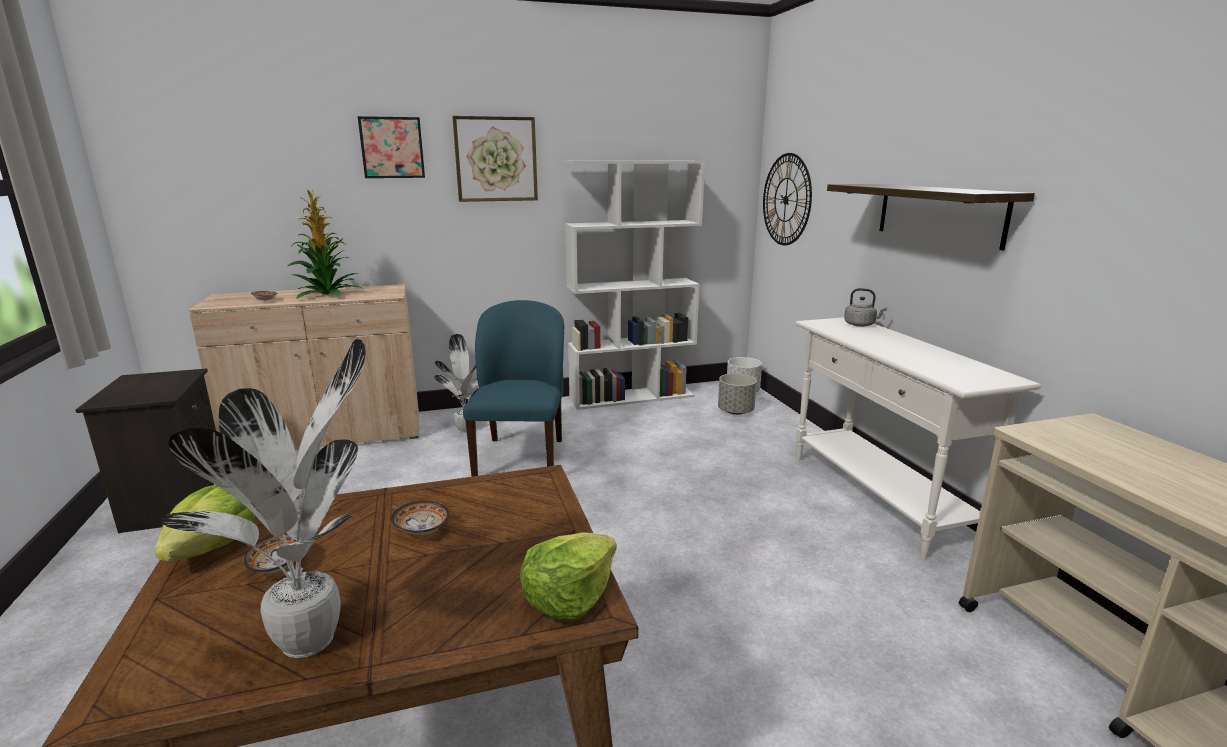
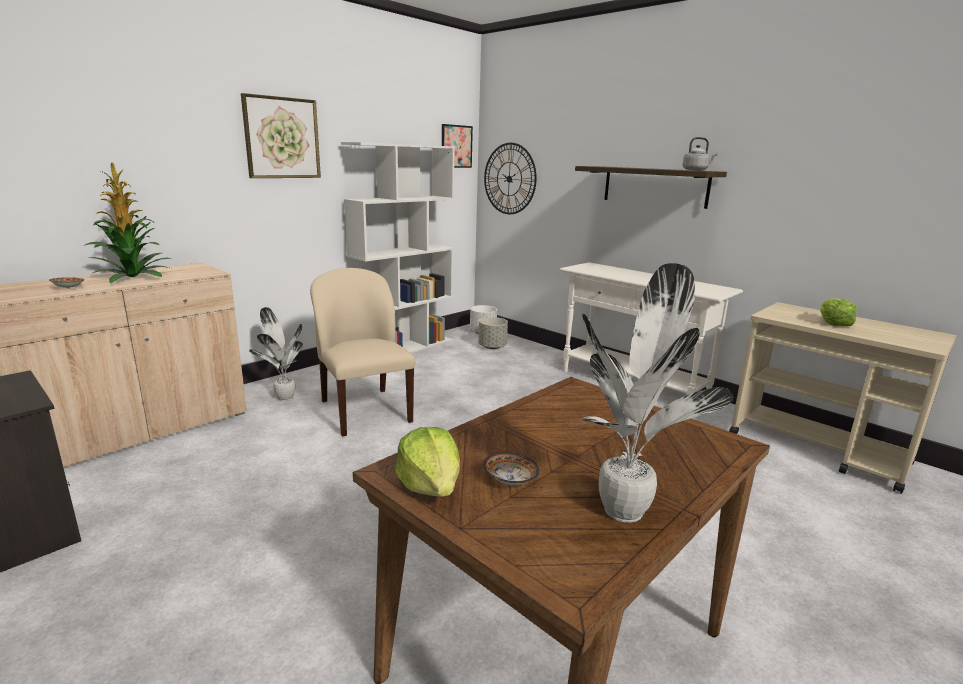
camera: 30 degrees left, 0 degrees up
(392, 147) = (181, 121): picture -> picture (456, 146)
(422, 530) = (562, 433): bowl -> none
(521, 459) = (364, 410): blue chair -> beige chair
(569, 597) = (714, 442): lettuce -> lettuce (833, 323)
(861, 325) = (602, 267): grey kettle -> grey kettle (696, 170)

